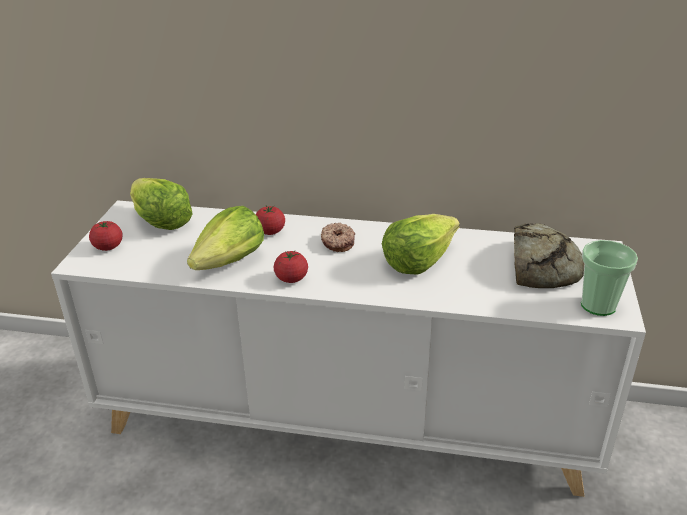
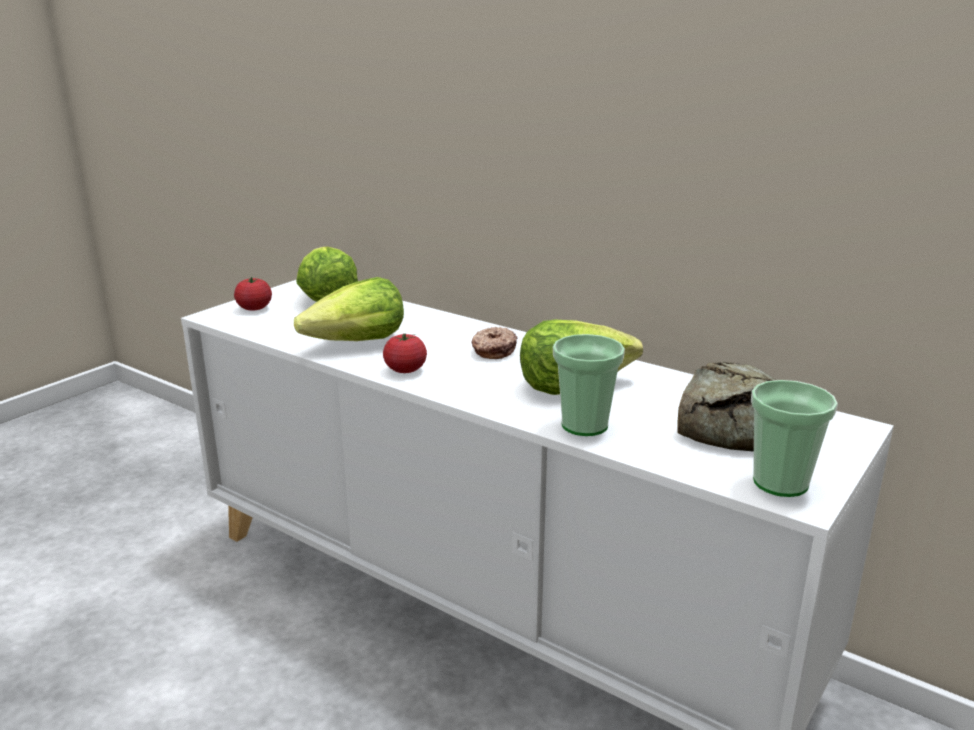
camera: 25 degrees right, 10 degrees down
(270, 231) = (429, 327): tomato -> none
(454, 294) = (584, 425): none -> cup

